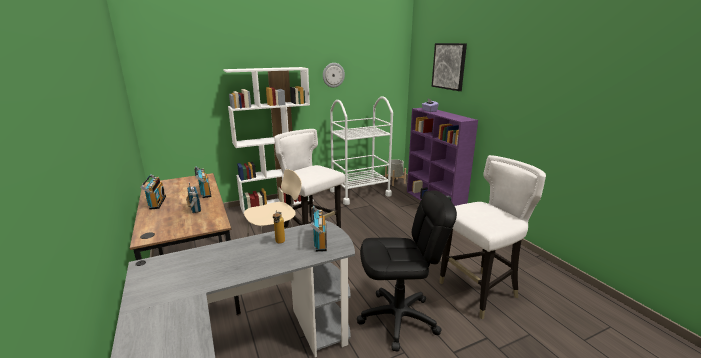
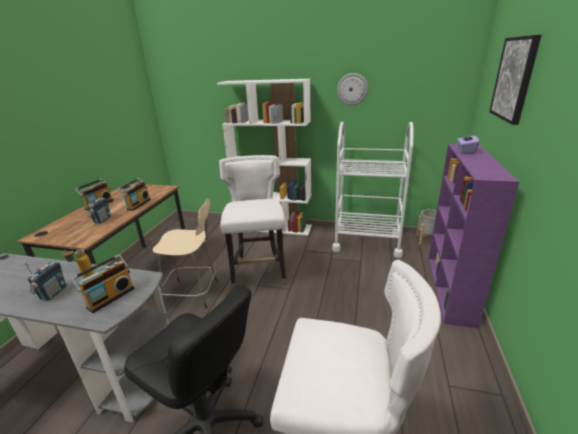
camera: 40 degrees right, 5 degrees up
(266, 257) = (53, 293): none -> radio

